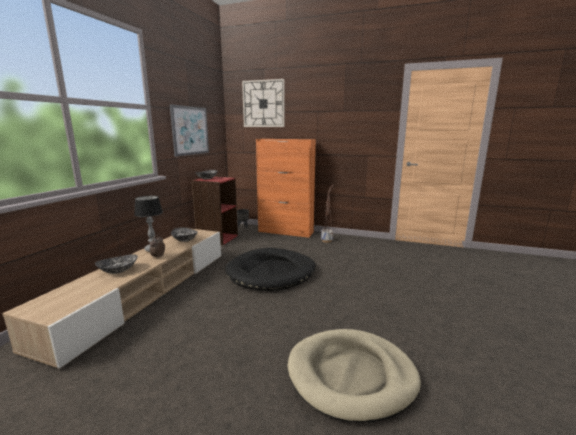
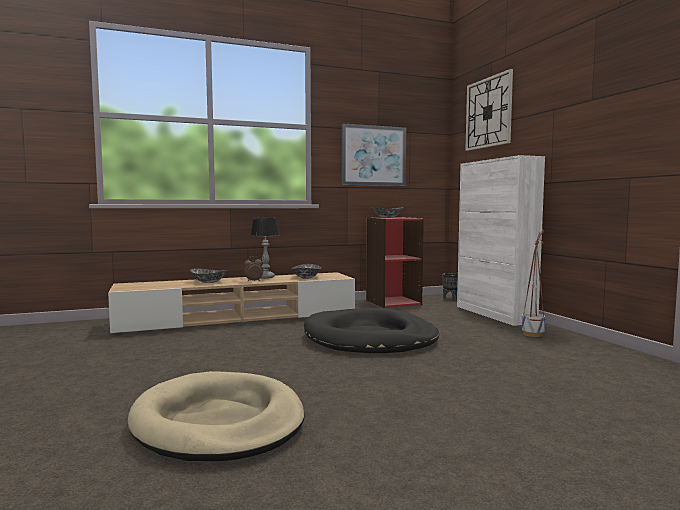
camera: 50 degrees right, 10 degrees down
(286, 232) = (494, 314): orange cabinet -> white cabinet

